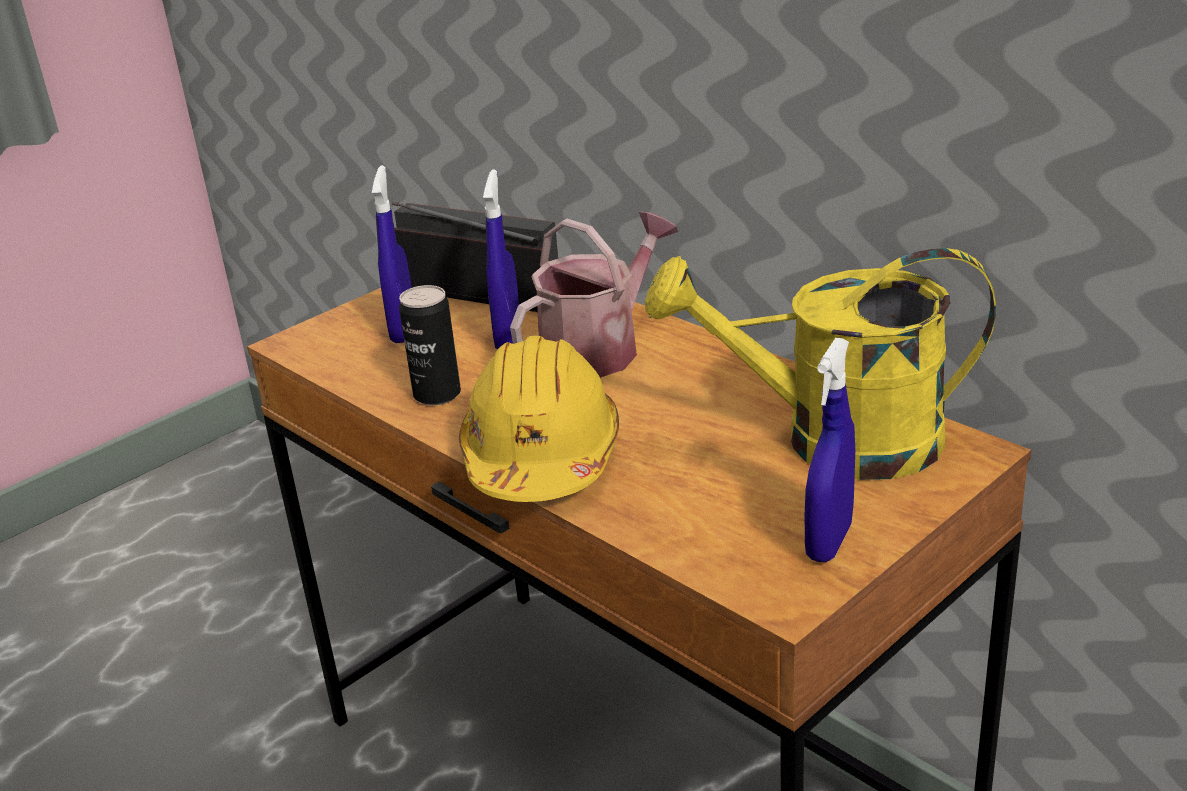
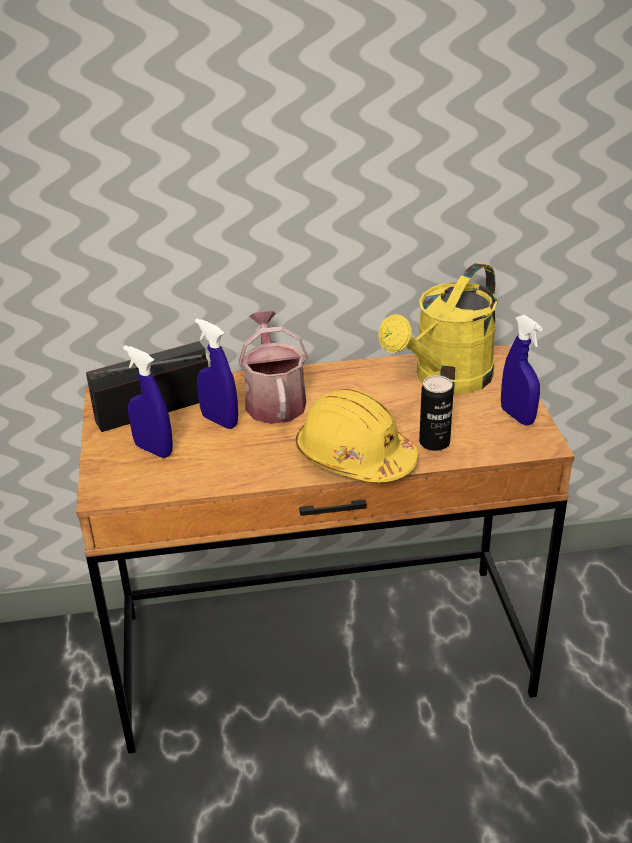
camera: 55 degrees left, 5 degrees up
(437, 394) = (247, 465): can -> can (434, 443)

